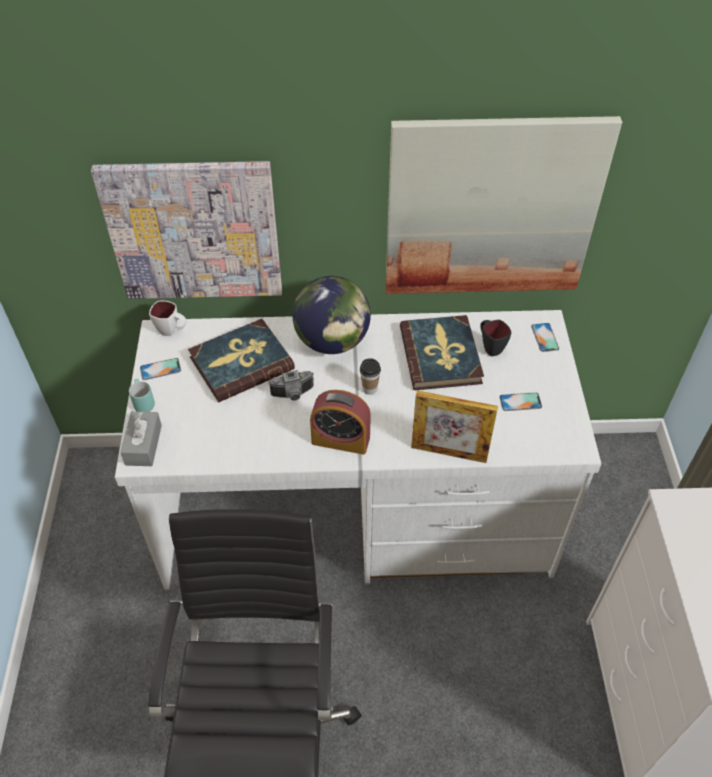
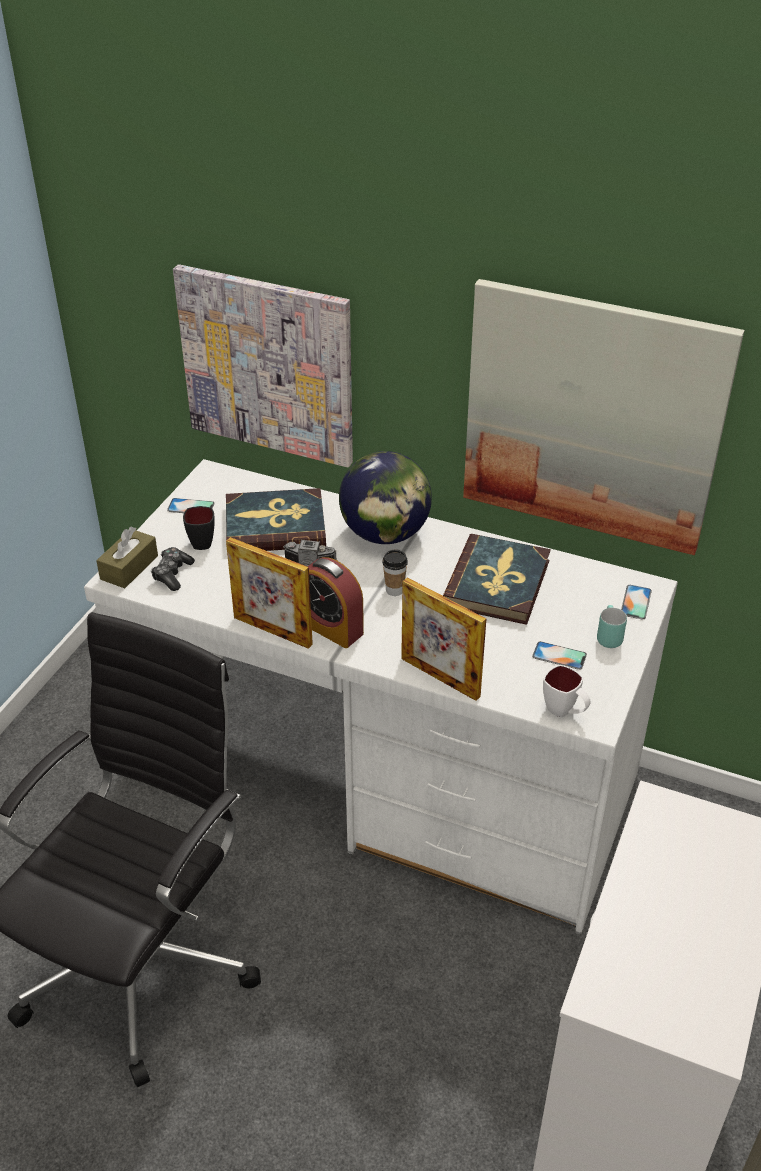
camera: 25 degrees right, 10 degrees down
(142, 403) = (152, 531): turquoise mug -> turquoise mug (607, 636)
(143, 445) = (129, 567): grey tissue box -> brown tissue box
(172, 331) = (225, 477): white mug -> white mug (565, 712)
(184, 438) = (172, 574): none -> game controller
(298, 460) = (272, 631): none -> picture frame
(490, 347) = (562, 592): black mug -> black mug (202, 540)

